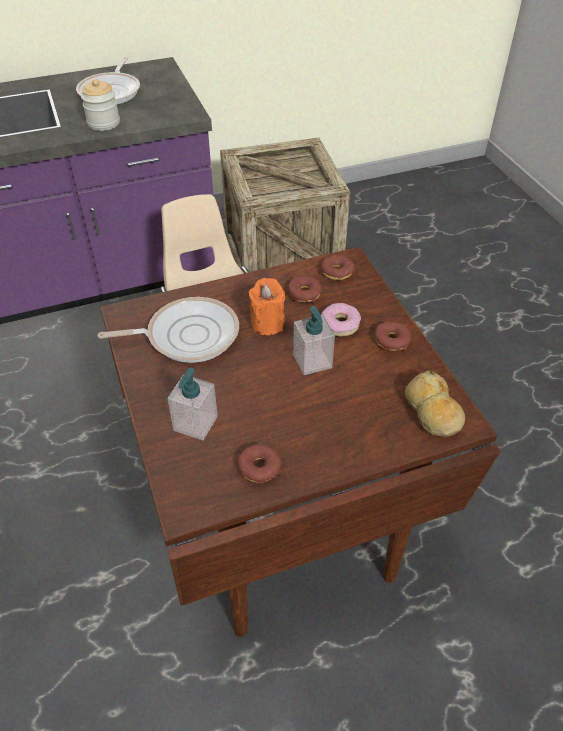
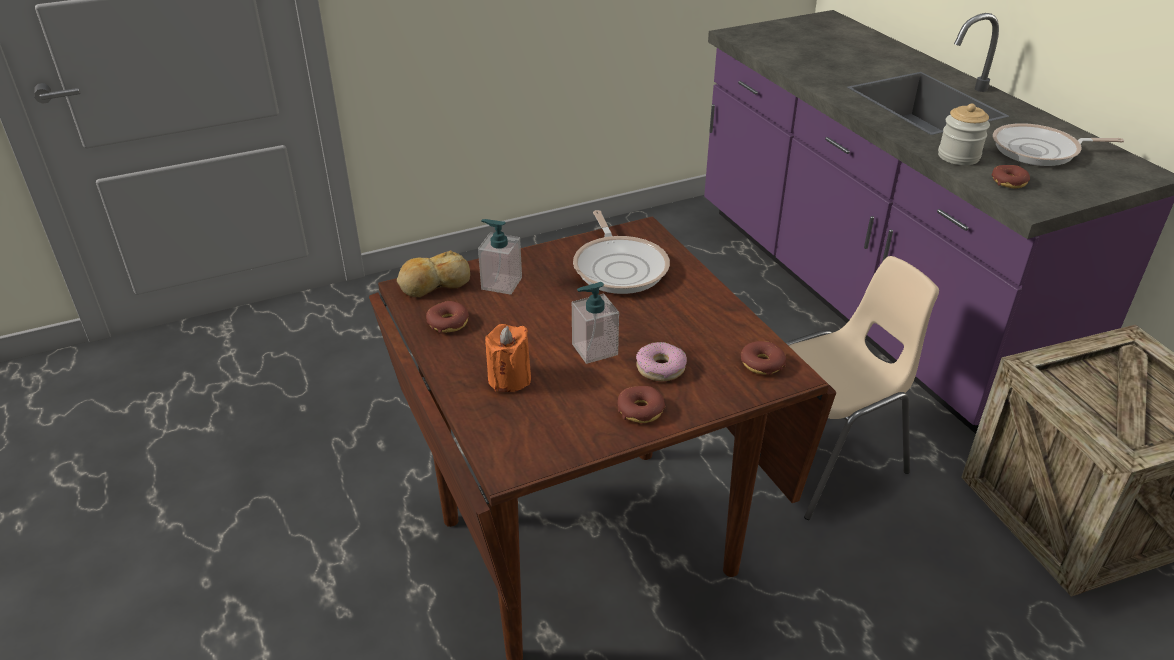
camera: 85 degrees right, 10 degrees down
(267, 323) = (649, 315): orange candle -> orange candle (509, 379)
(304, 293) = (710, 339): donut -> donut (1009, 182)
(432, 412) = (523, 441): bread -> bread (433, 284)

